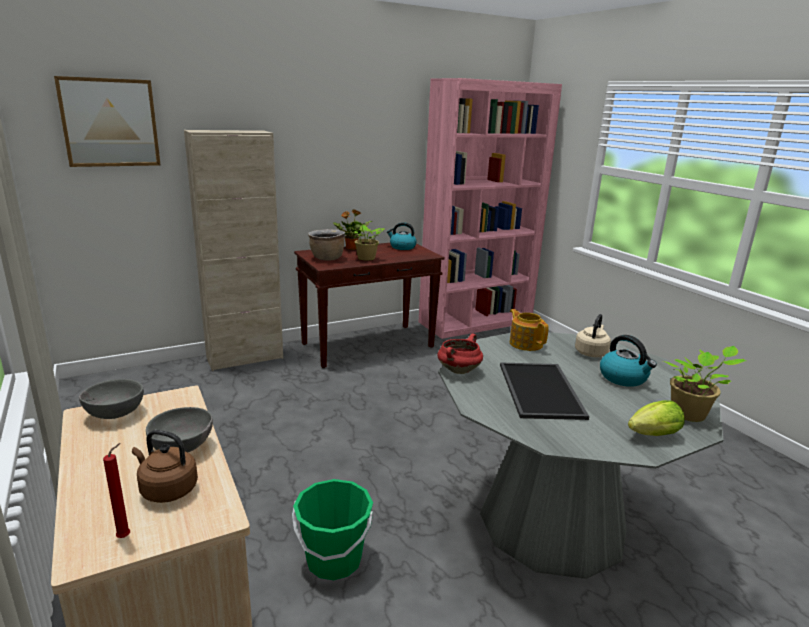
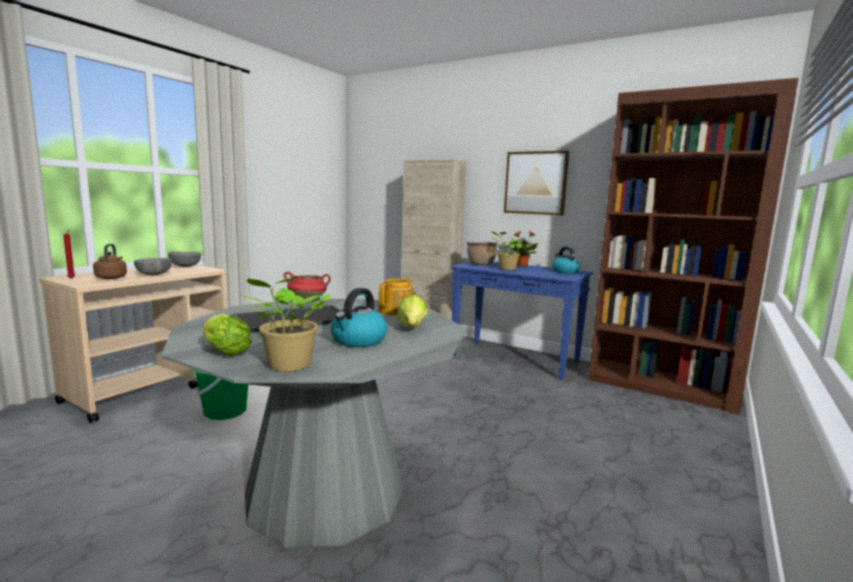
camera: 60 degrees right, 10 degrees down
(110, 123) = (385, 160): picture -> picture (535, 183)
(368, 345) = (515, 359): brown console table -> blue console table
(476, 322) = (661, 387): pink bookcase -> brown bookcase
(591, 352) = (412, 329): beige kettle -> lettuce

